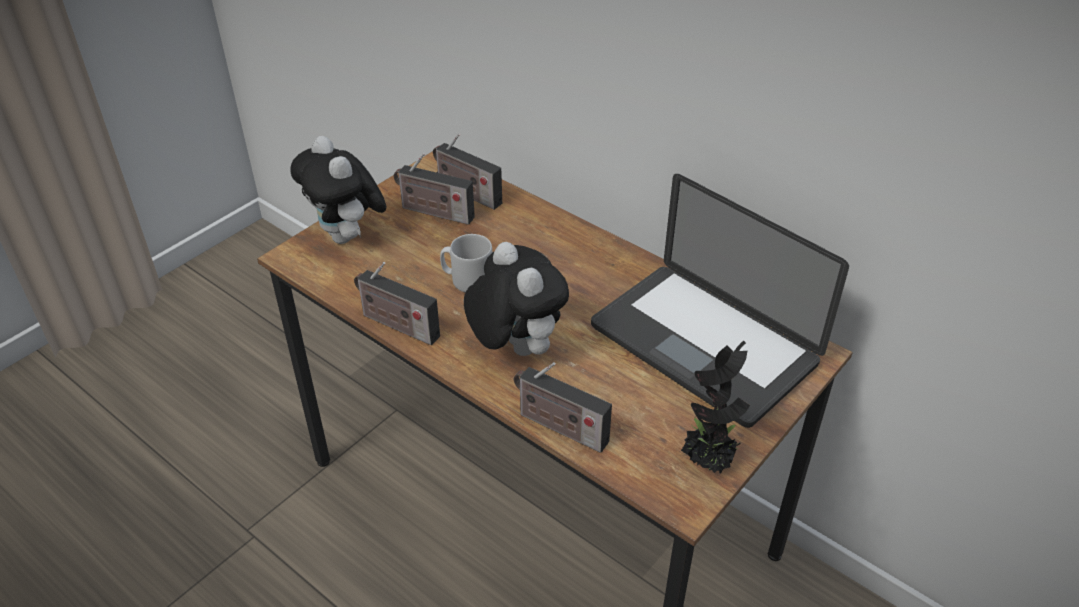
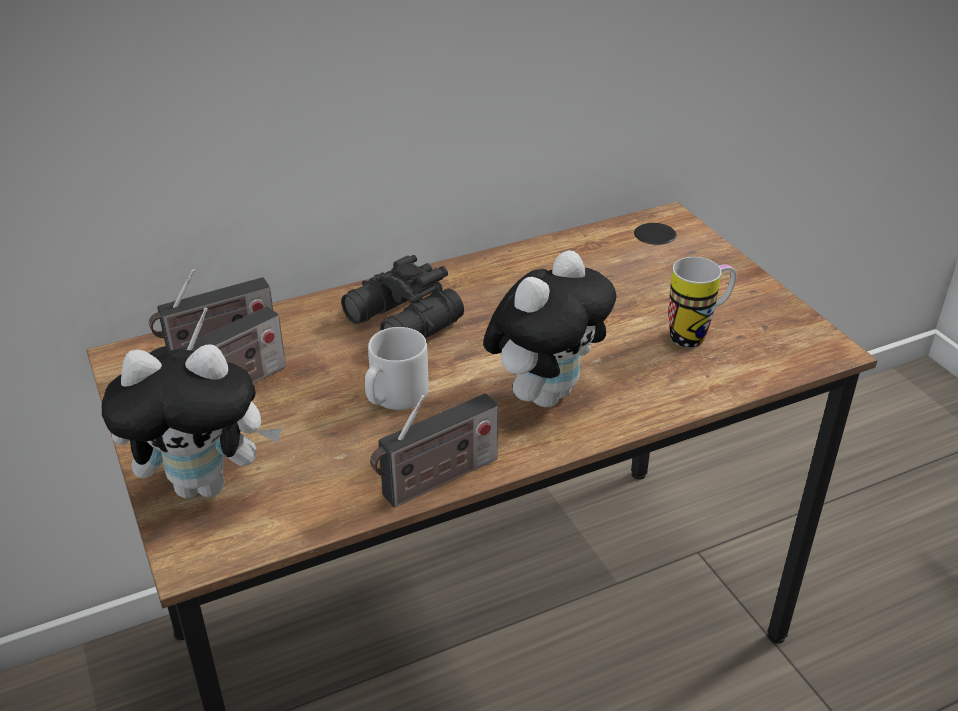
camera: 65 degrees left, 5 degrees down
(515, 347) = (545, 393): plush toy -> plush toy turned 135 degrees clockwise
(549, 255) = (402, 322): none -> black binoculars
(559, 427) = (691, 397): radio -> none
(645, 412) = (697, 335): none -> mug
(703, 345) = (621, 271): laptop -> none
(709, 462) = (782, 319): potted plant -> none

